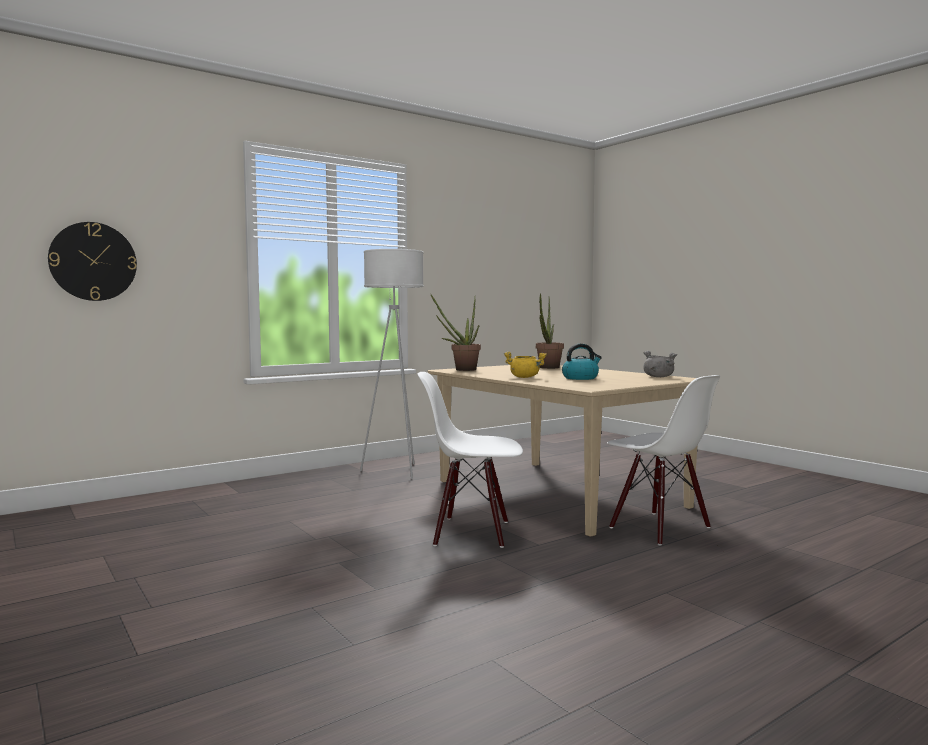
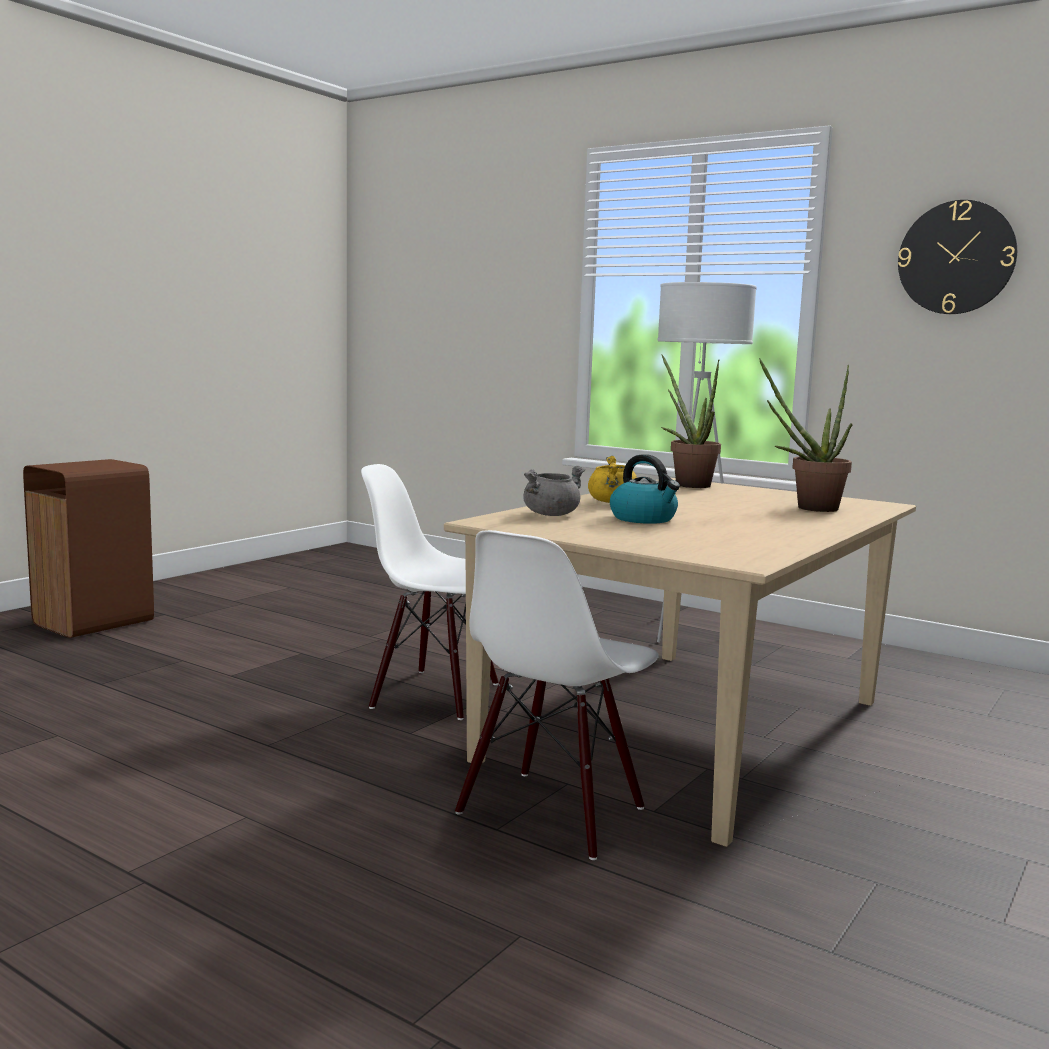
camera: 70 degrees right, 5 degrees up
(93, 261) = (444, 313): wall clock -> wall clock (956, 257)
(97, 654) = (95, 622): none -> brown trash can
(472, 532) = (436, 694): white chair -> white chair turned 60 degrees counterclockwise
(658, 377) = (745, 548): grey cooking pot -> grey cooking pot (551, 514)

